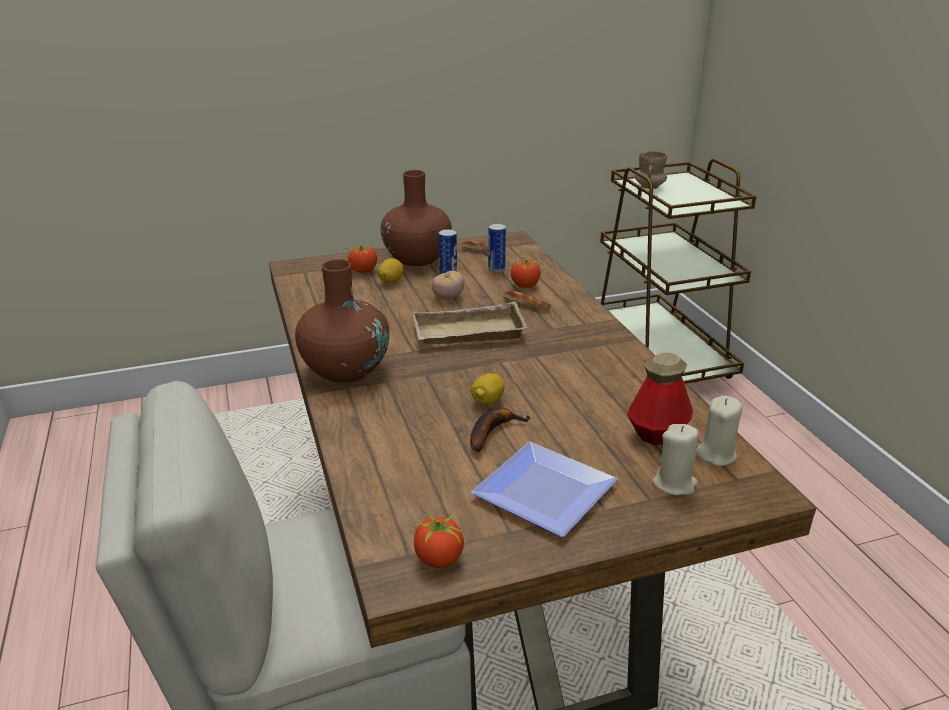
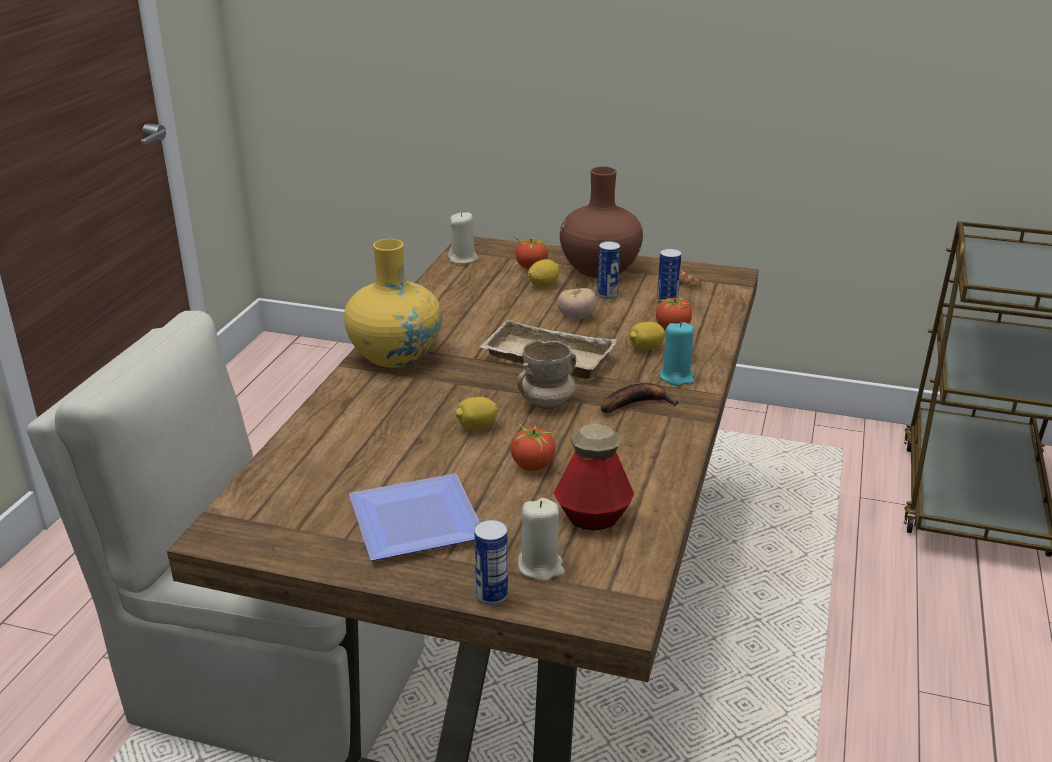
camera: 35 degrees right, 0 degrees up
(345, 370) = (395, 355): brown vase -> yellow vase
(438, 558) = (266, 533): tomato -> tomato (532, 465)
(492, 431) = (443, 454): banana -> banana (636, 403)
(526, 304) = (645, 348): bread -> lemon
(573, 317) = (677, 377): none -> turquoise candle
(649, 186) = (994, 255): beige mug -> beige mug (546, 402)
(674, 521) = (492, 596): none -> can
(716, 454) = (622, 560): beige candle -> beige candle (463, 259)

